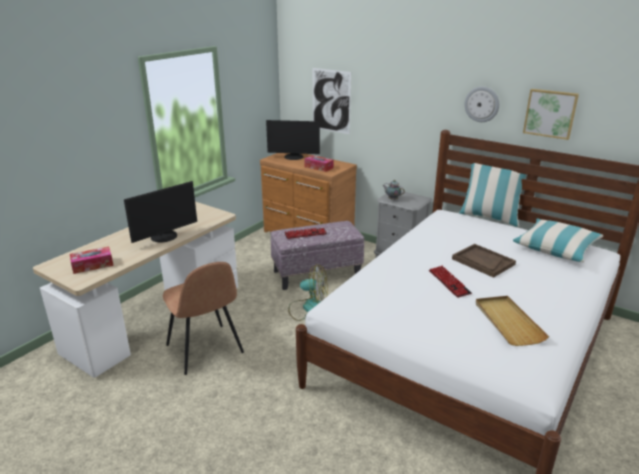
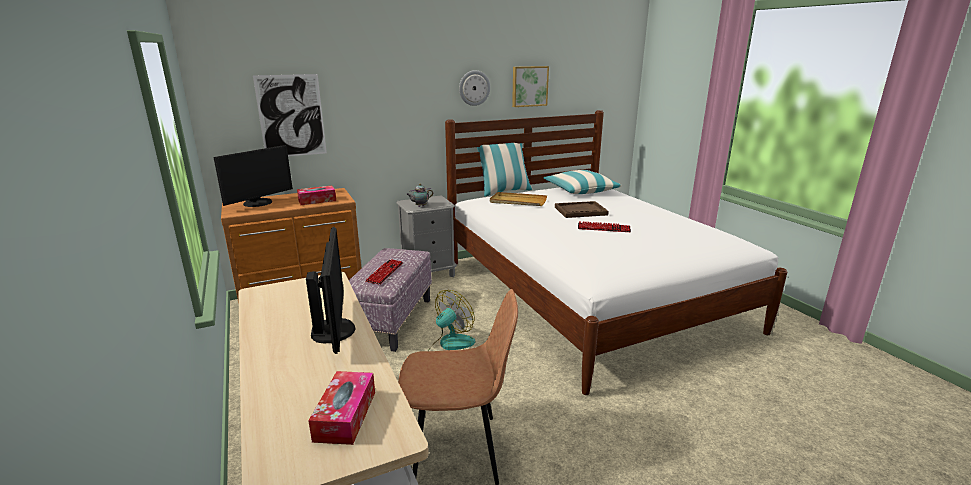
camera: 60 degrees left, 5 degrees down
(508, 322) = (675, 229): beige tray -> beige tray (518, 201)

